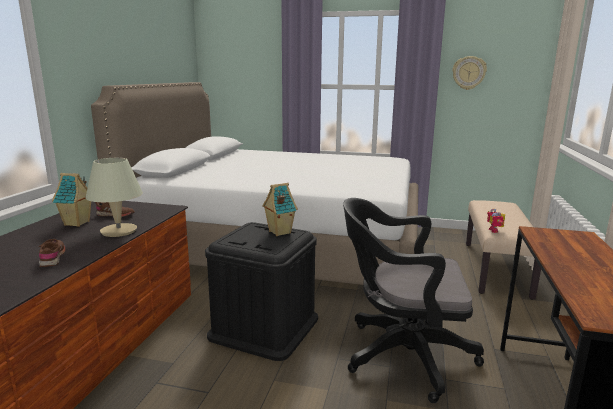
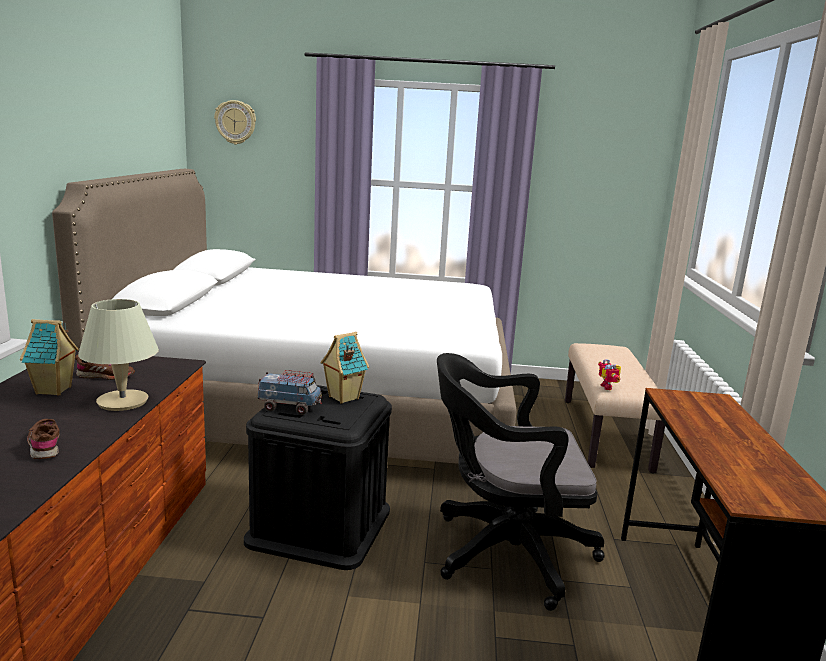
camera: 10 degrees left, 0 degrees up
(238, 238) = (290, 407): none -> toy truck
(468, 73) = (568, 174): wall clock -> wall clock (235, 122)

